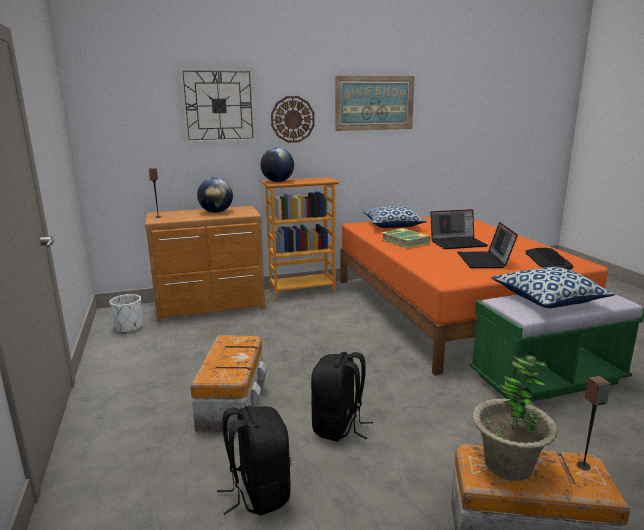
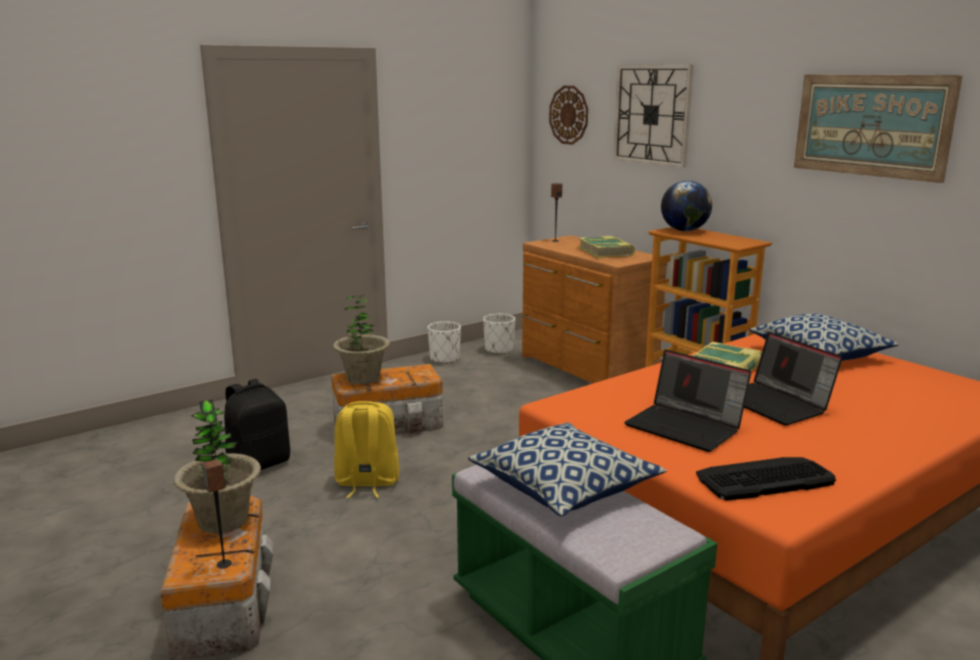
camera: 70 degrees right, 0 degrees up
(114, 353) = (444, 359): none -> white planter
(216, 212) = (606, 252): globe -> book
(223, 367) = (363, 378): none -> potted plant
(292, 119) = (735, 142): wall clock -> wall clock (569, 115)
(338, 427) = (366, 482): black backpack -> yellow backpack
(485, 261) = (686, 427): laptop -> laptop turned 120 degrees counterclockwise

